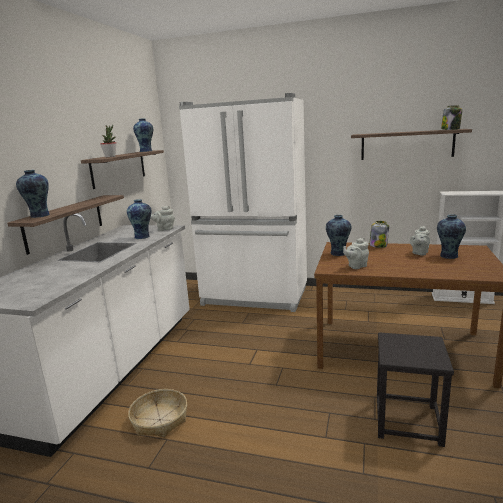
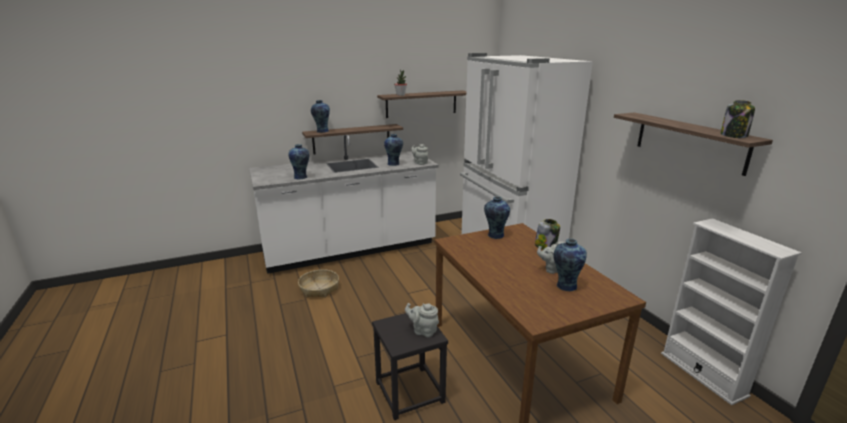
camera: 50 degrees right, 5 degrees up
(146, 151) = (453, 92): vase -> vase (301, 177)
(356, 266) = (471, 250): grey teapot -> grey teapot (423, 331)

